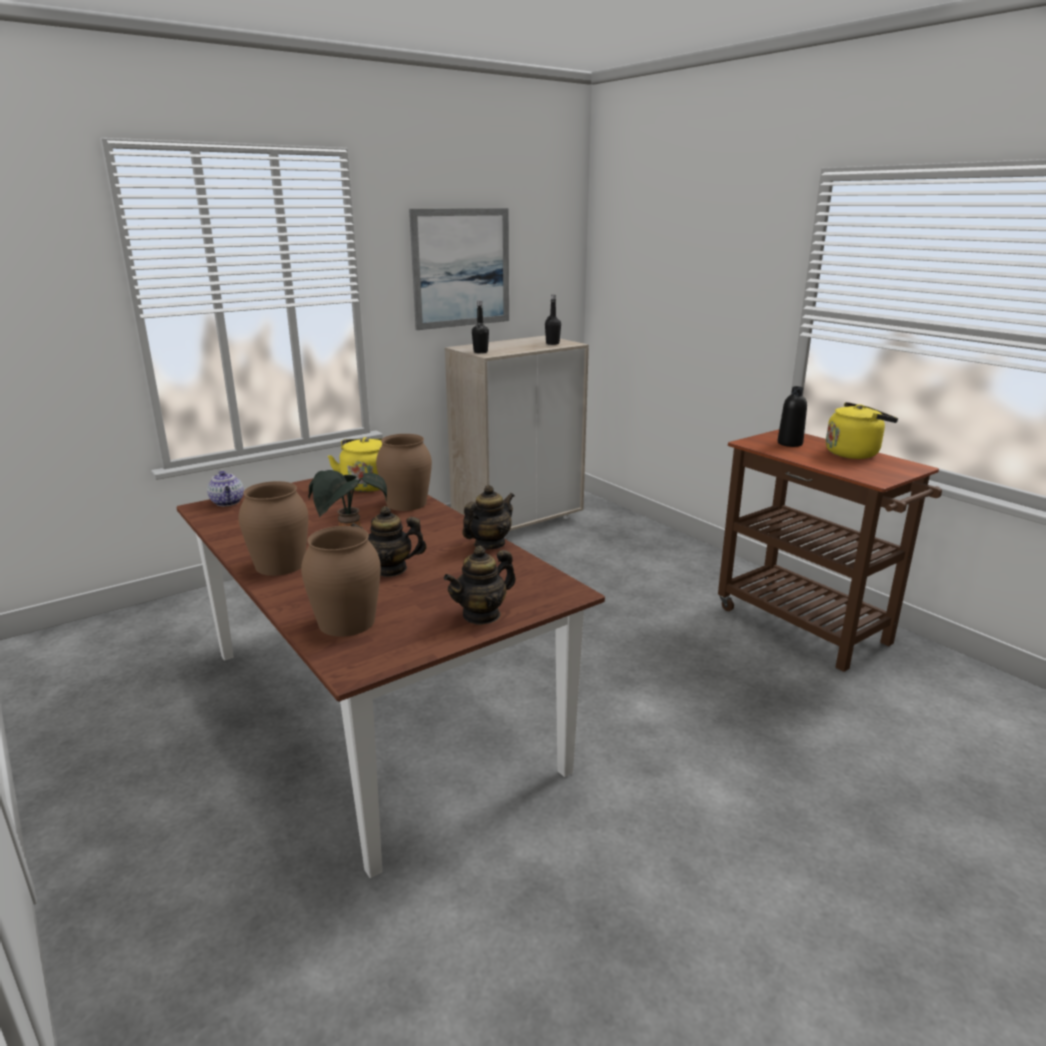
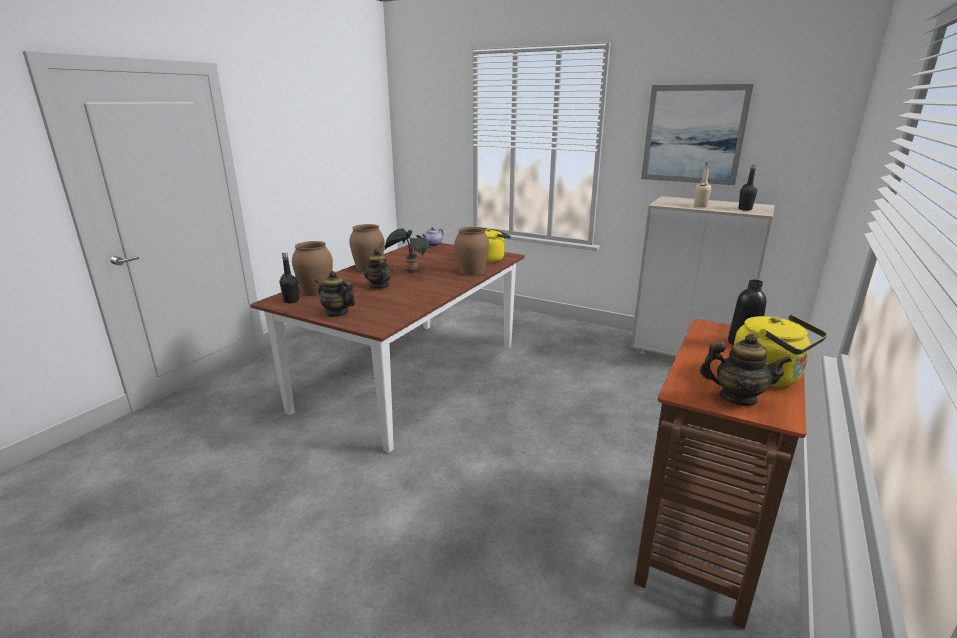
camera: 65 degrees right, 0 degrees up
(480, 352) = (664, 202): black bottle -> black bottle (291, 301)
(489, 544) = (431, 298): teapot -> teapot (737, 398)
(517, 348) = (700, 206): none -> beige bottle

